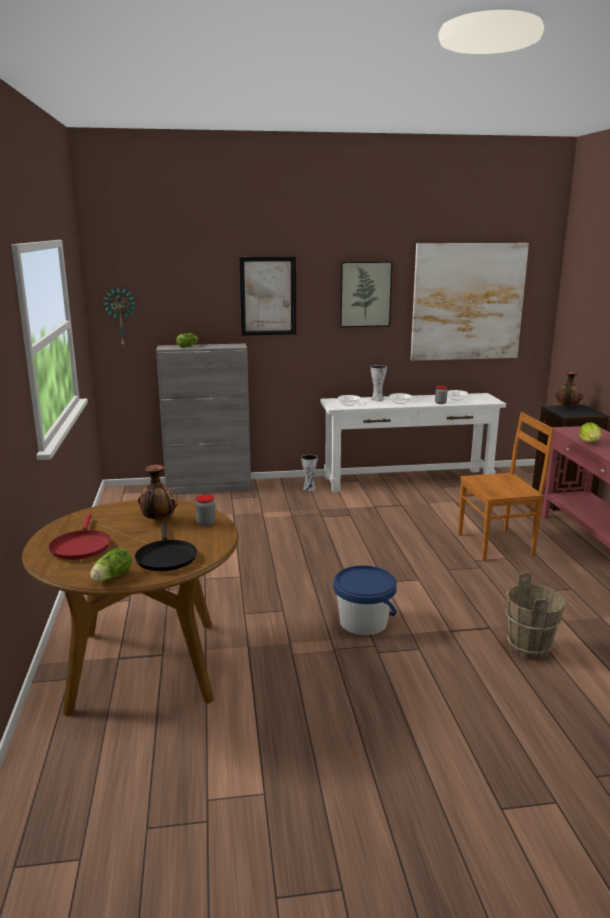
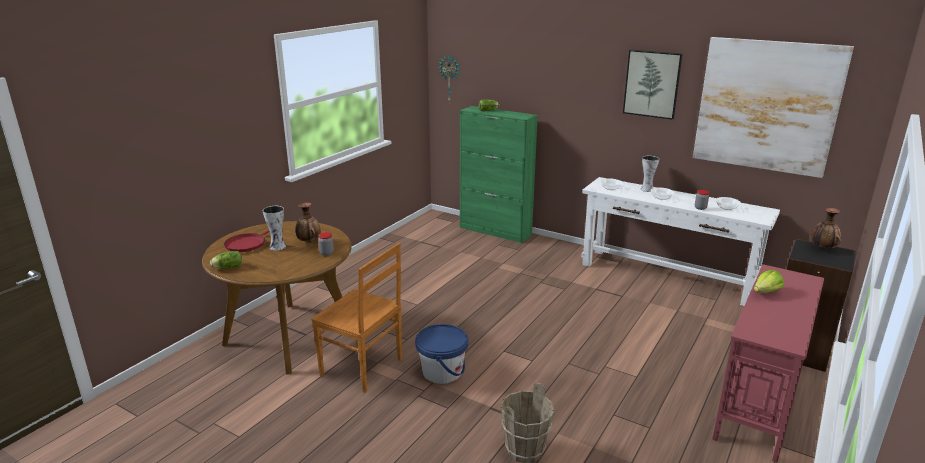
camera: 40 degrees right, 5 degrees up
(165, 557) = (269, 266): black frying pan -> none
(209, 488) = (495, 231): grey cabinet -> green cabinet
(268, 296) = (562, 75): picture -> none
(310, 488) = (569, 255): vase -> vase (278, 247)
(497, 544) = (649, 362): brown chair -> brown chair (363, 368)

